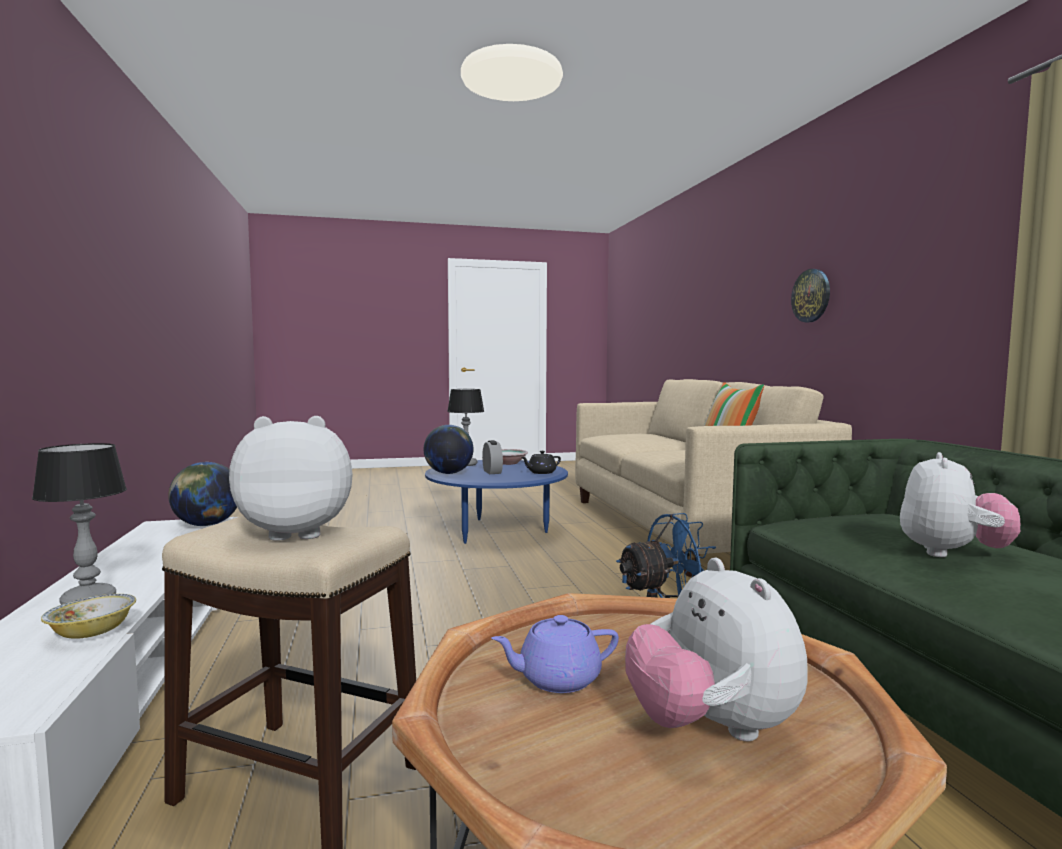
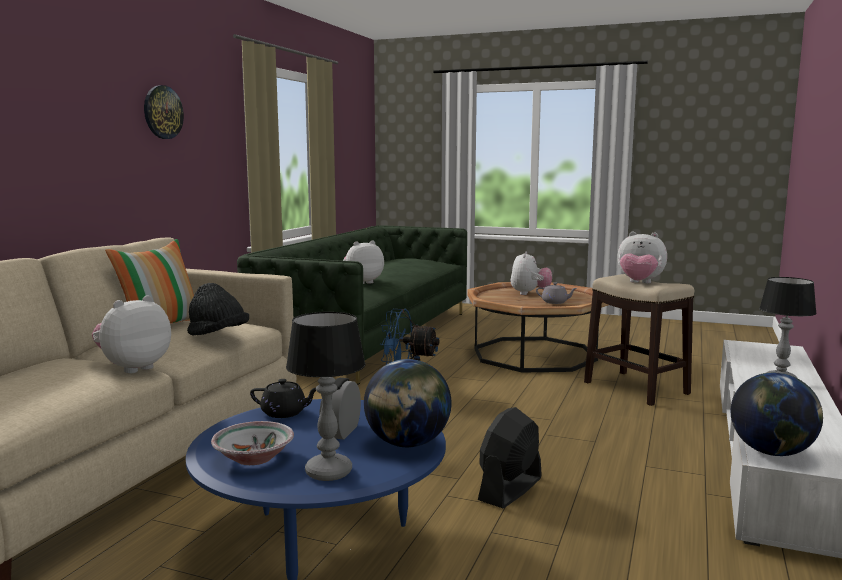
camera: 145 degrees left, 5 degrees up
(92, 633) = (750, 364): bowl -> none
(417, 571) = (510, 489): none -> black fan
(557, 679) = (555, 302): purple teapot -> grey teapot
(636, 446) = (133, 368): none -> plush toy
(665, 455) = (218, 335): none -> black hat
(811, 295) = (81, 140): wall clock -> wall clock (162, 112)

